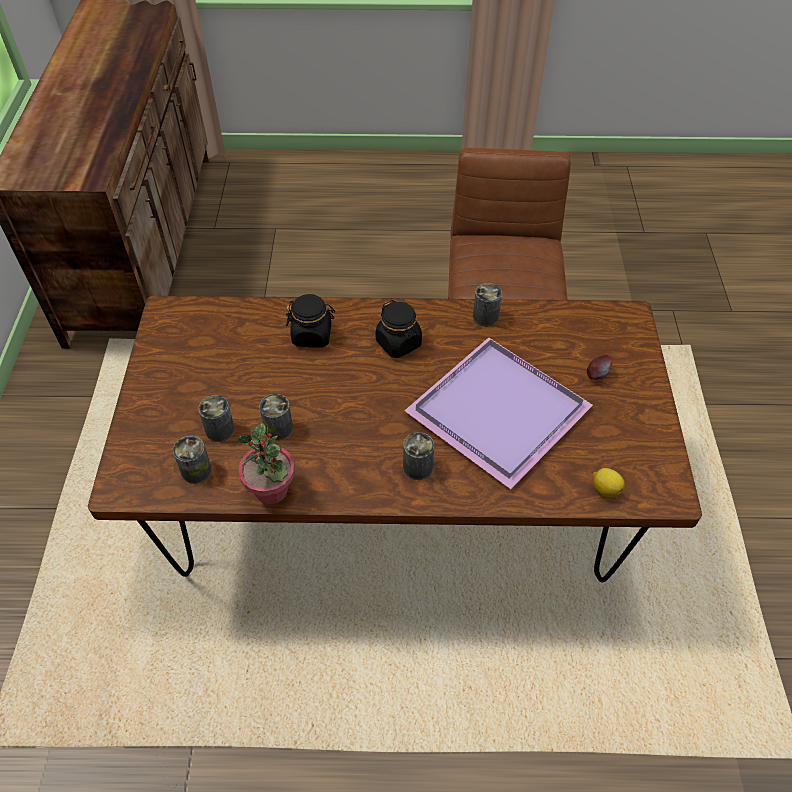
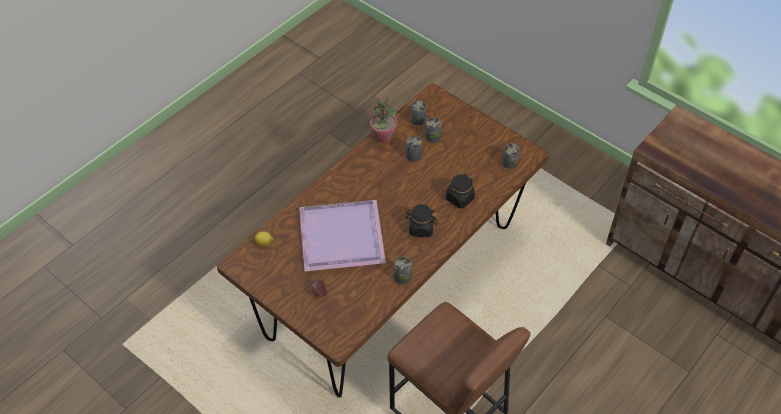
camera: 130 degrees right, 0 degrees up
(417, 467) = (344, 188): can -> can (509, 163)

